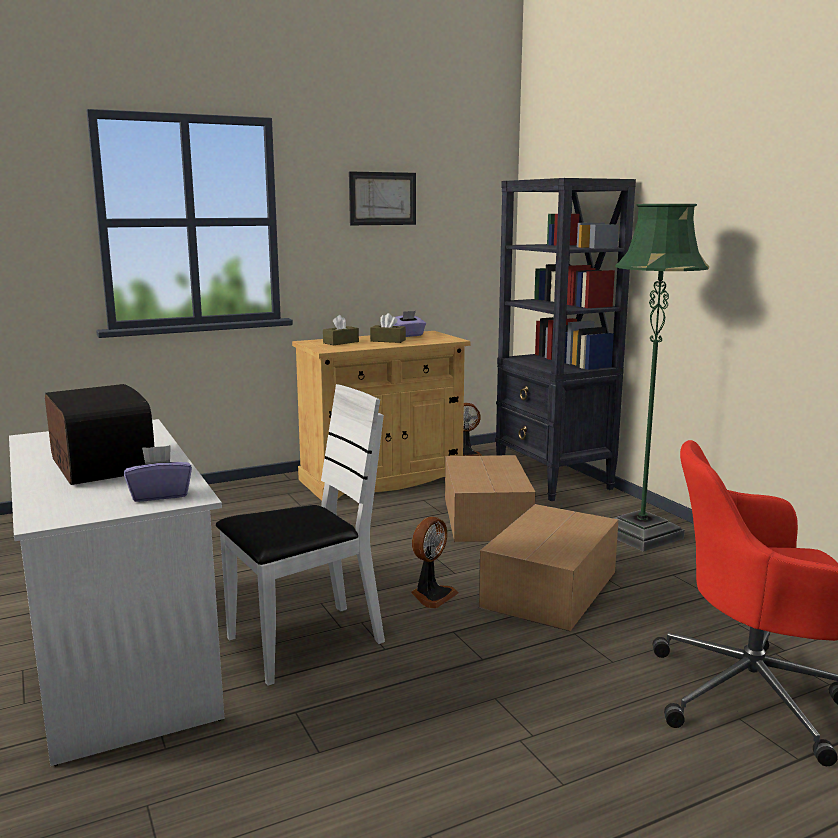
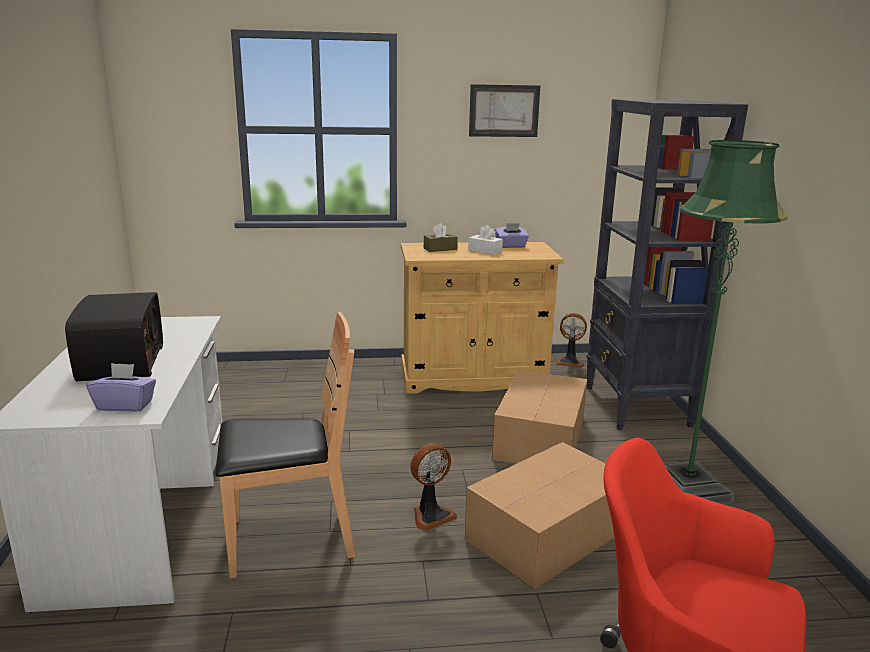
camera: 20 degrees right, 5 degrees up
(304, 642) = (289, 540): white chair -> brown chair
(388, 340) = (485, 251): brown tissue box -> white tissue box

